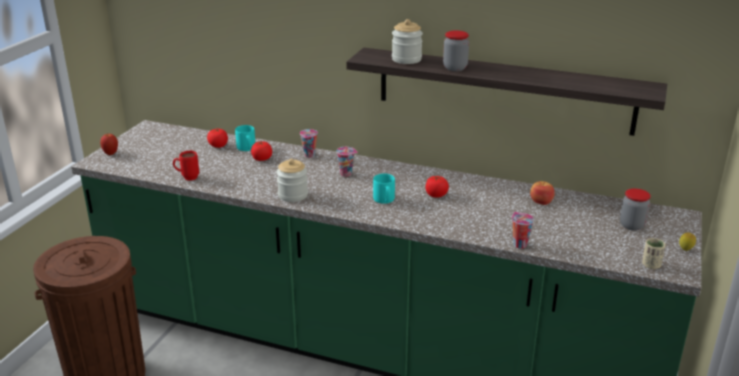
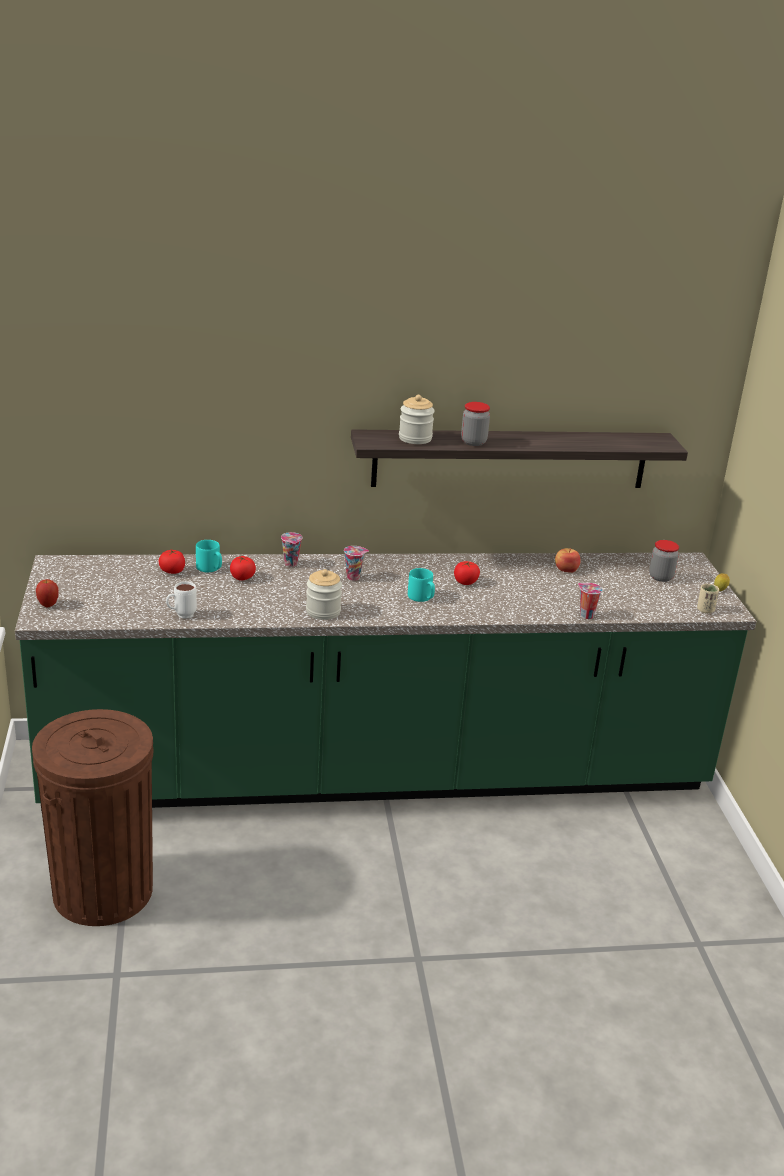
camera: 30 degrees left, 0 degrees up
(187, 178) = (181, 616): red mug -> white mug

